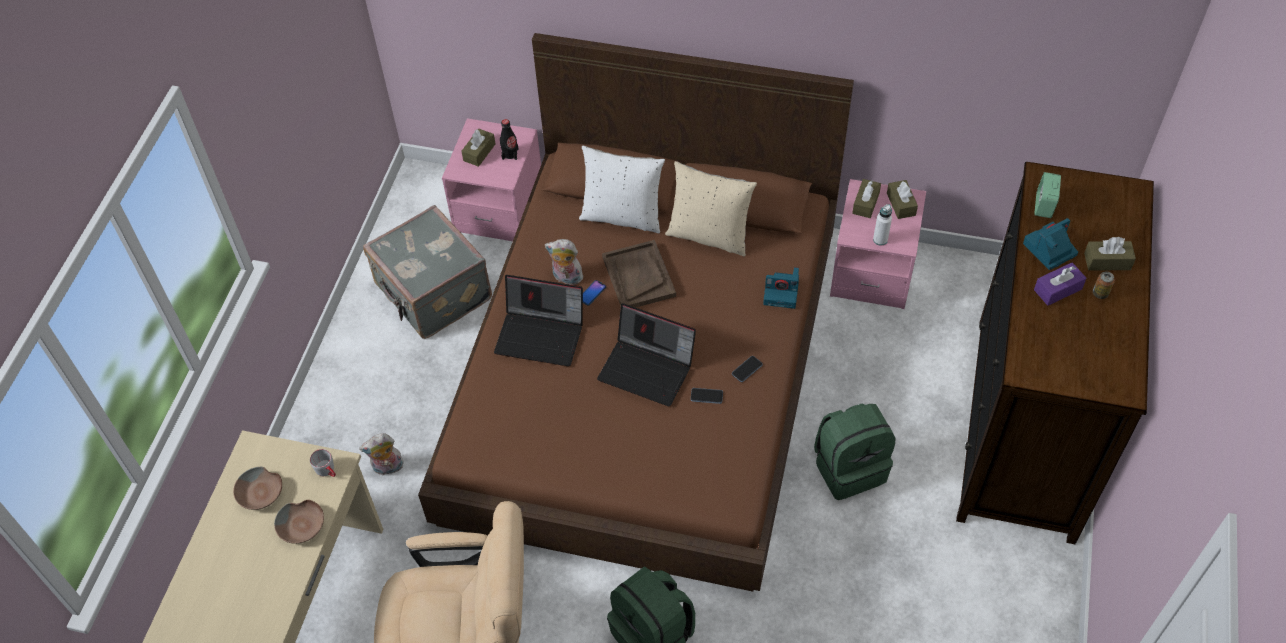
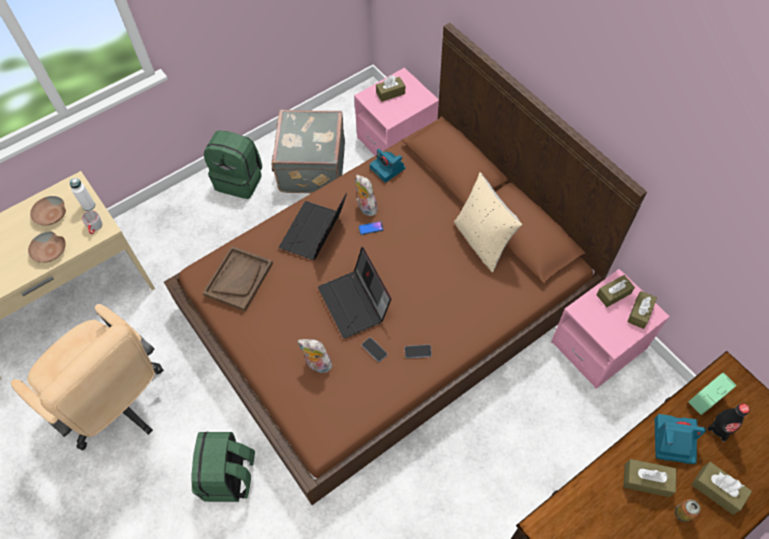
camera: 40 degrees right, 5 degrees up
(387, 468) = (190, 254): plush toy -> plush toy (317, 365)
(510, 154) = (407, 105): black bottle -> black bottle (720, 428)
(541, 335) = (314, 233): laptop -> laptop turned 60 degrees clockwise
(622, 216) = (439, 191): white pillow -> none
(638, 276) = (409, 237): brown tray -> brown tray (238, 279)
(782, 292) = (493, 315): camera -> camera (388, 168)
(849, 468) = (452, 470): green backpack -> green backpack (240, 180)
(880, 240) = (599, 328): white bottle -> white bottle (89, 206)
(1057, 289) = (646, 480): purple tissue box -> brown tissue box

